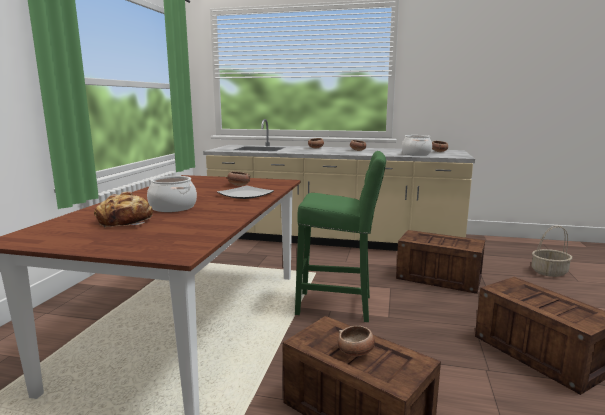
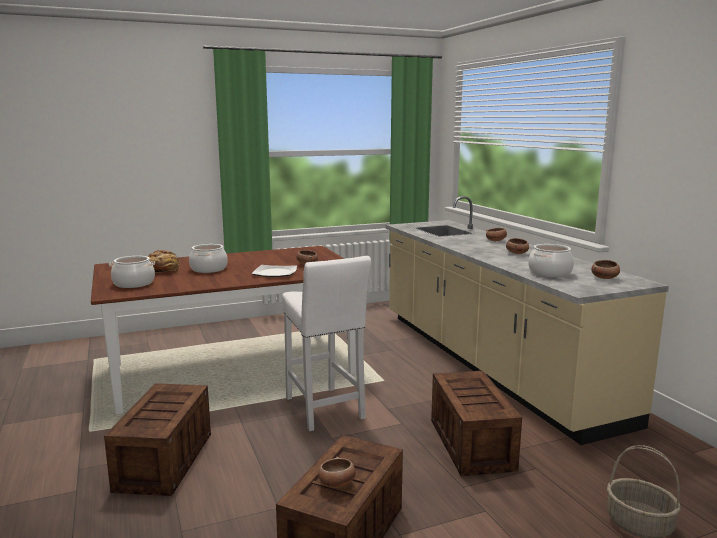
camera: 55 degrees right, 0 degrees up
(156, 237) = (134, 283): none -> cooking pot
(339, 306) = (325, 410): green stool -> white stool
(356, 352) = (158, 408): bowl -> bowl (337, 484)

